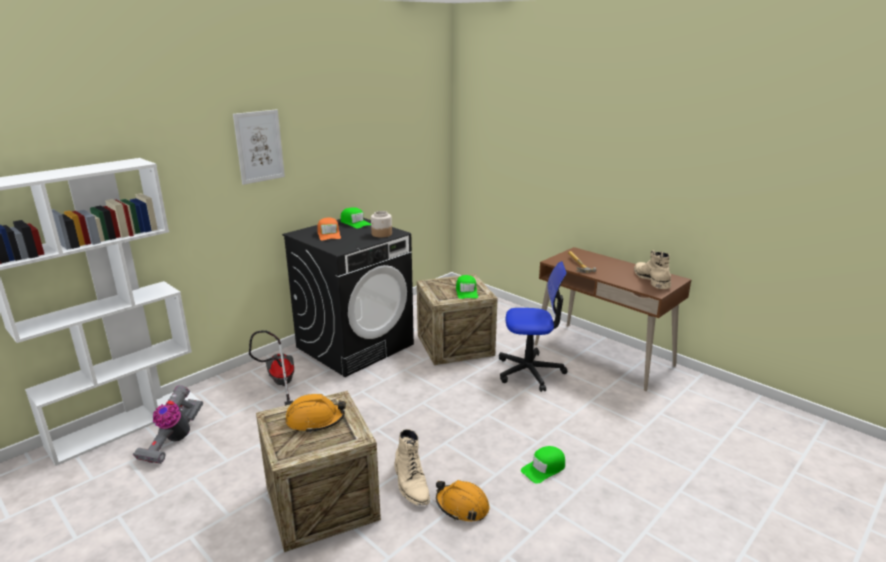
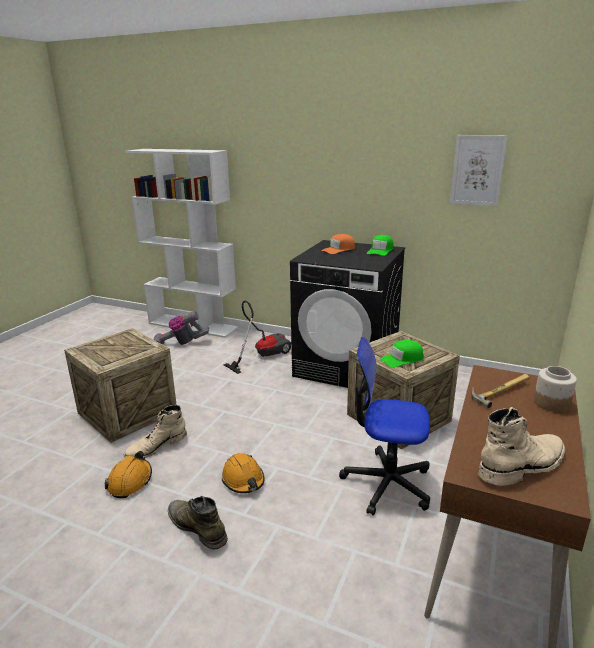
camera: 70 degrees right, 0 degrees up
(259, 146) = (316, 157): picture -> picture (477, 170)
(315, 420) = (124, 347): orange hard hat -> orange hard hat (243, 480)
(381, 234) = (362, 262): jar -> jar (551, 403)
(530, 371) = (387, 483): office chair -> office chair turned 120 degrees clockwise
(544, 468) = (197, 527): green cap -> green boot

